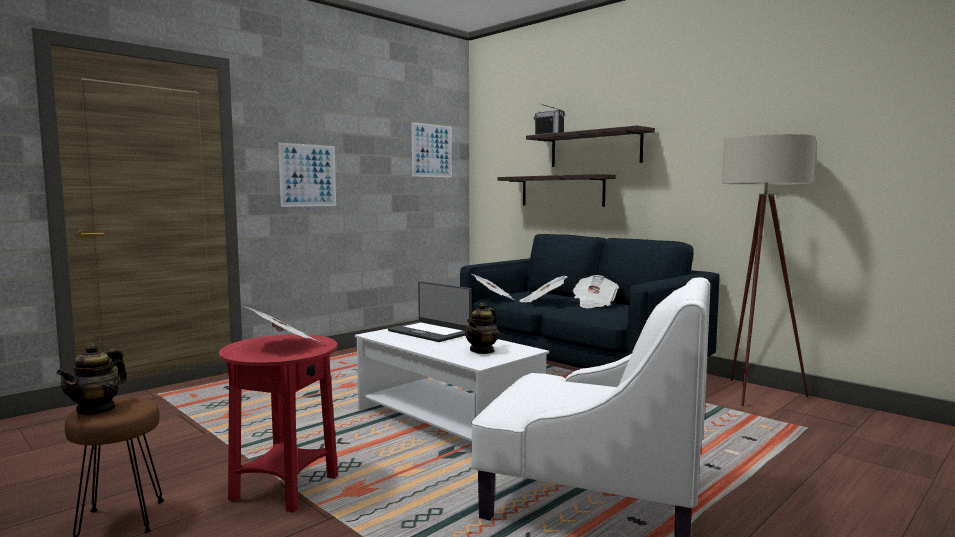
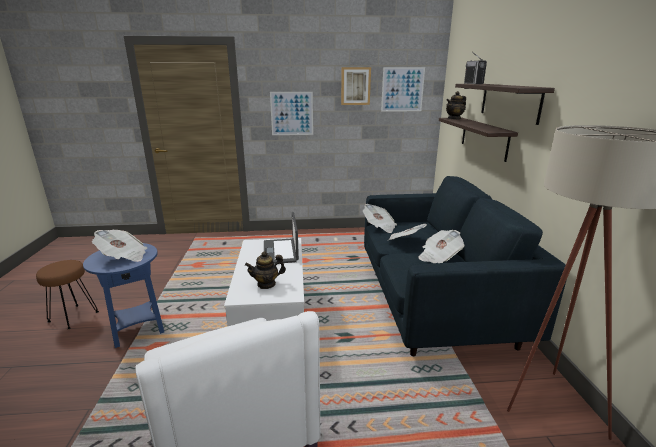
camera: 40 degrees right, 15 degrees up
(96, 409) = (54, 266): teapot -> teapot (454, 118)
(285, 489) = (138, 329): red side table -> blue side table
(383, 143) = (355, 86): none -> picture

